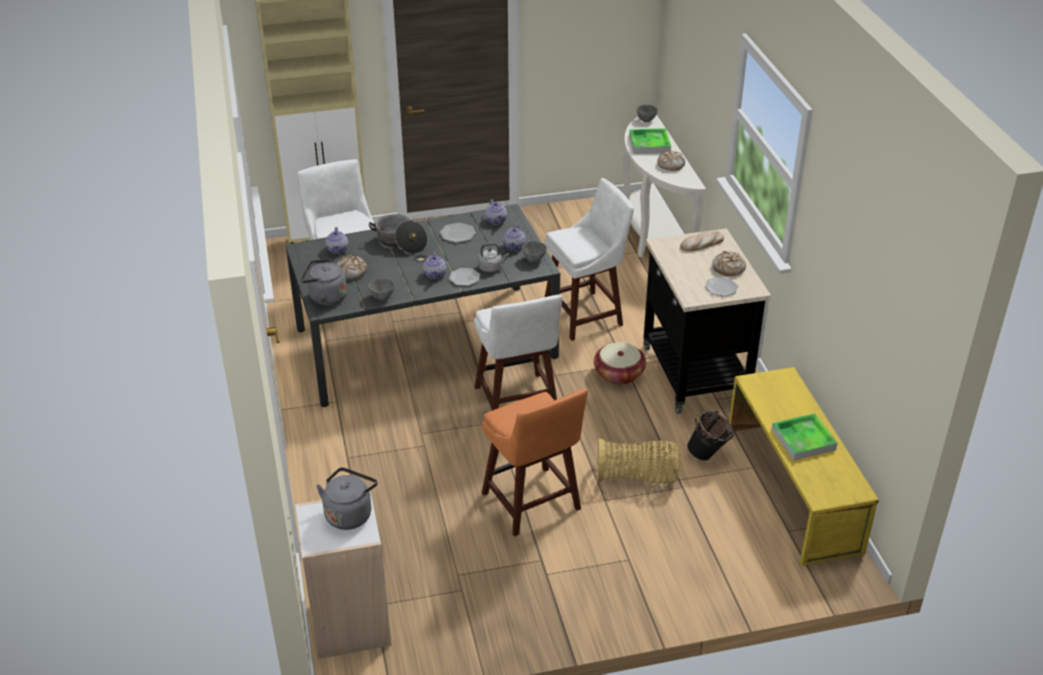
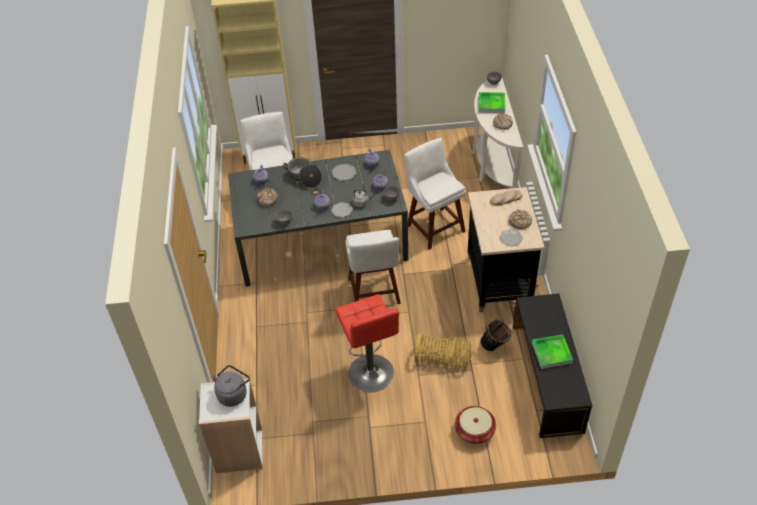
camera: 10 degrees right, 10 degrees up
(325, 297) = (247, 219): grey kettle -> none
(533, 504) = (370, 373): orange chair -> red stool
(587, 314) = (434, 226): white chair -> white chair turned 105 degrees counterclockwise
(619, 374) = (447, 277): basket -> basket (474, 431)
(795, 488) = (548, 378): yellow bench -> black bench

